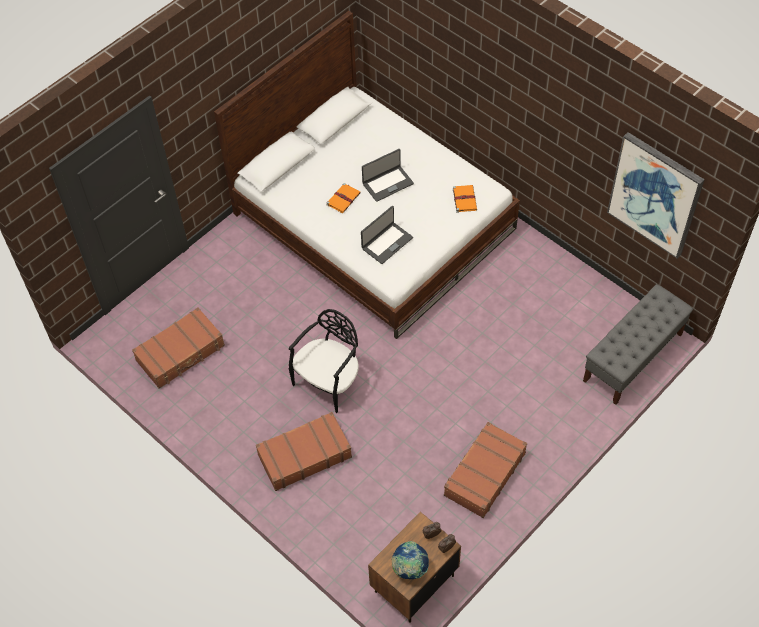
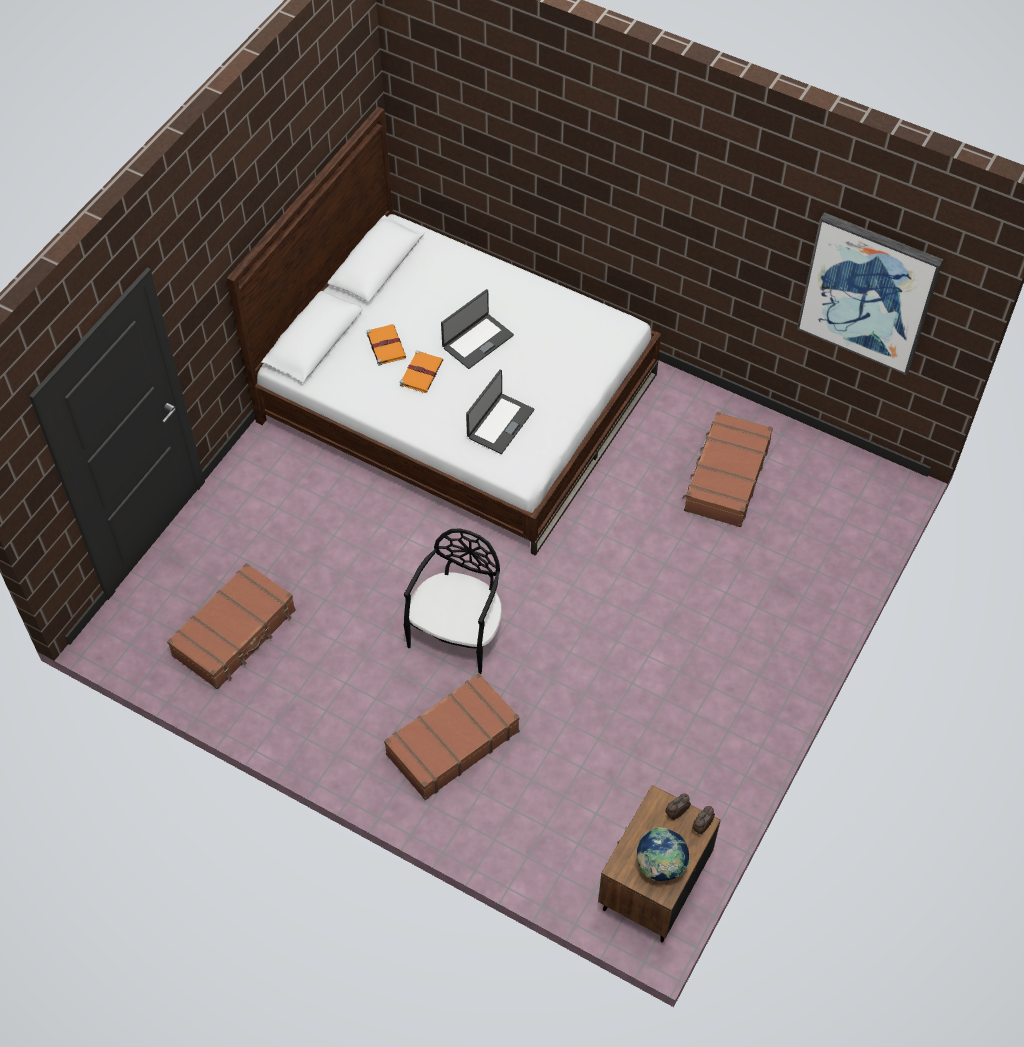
camera: 15 degrees left, 0 degrees up
(464, 199) = (589, 344): orange book -> orange book (385, 345)
(484, 474) = (706, 717): brown suitcase -> brown suitcase (726, 477)
(632, 358) = (860, 521): grey bench -> none

